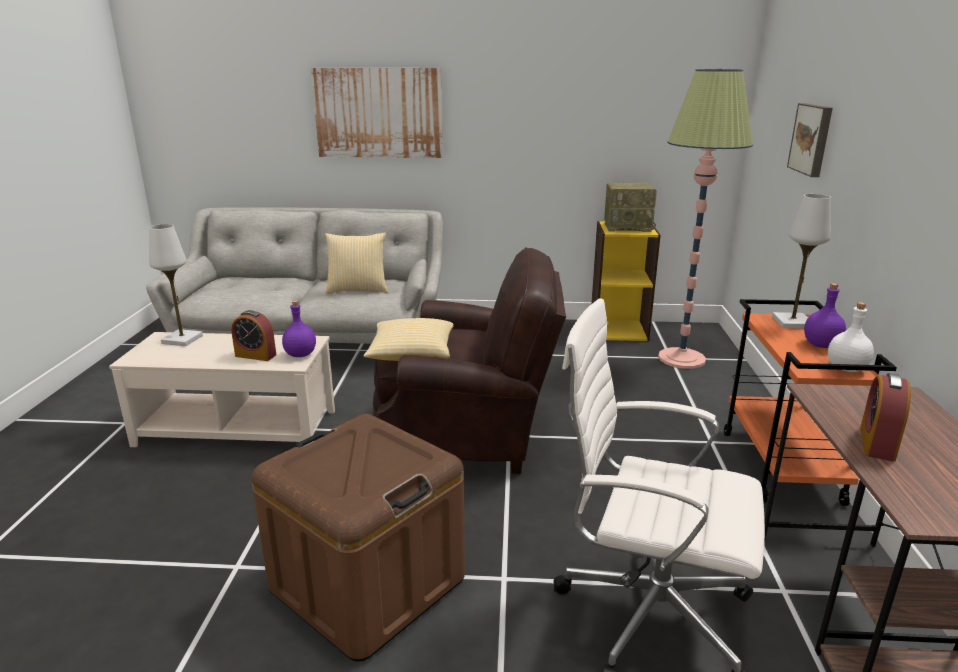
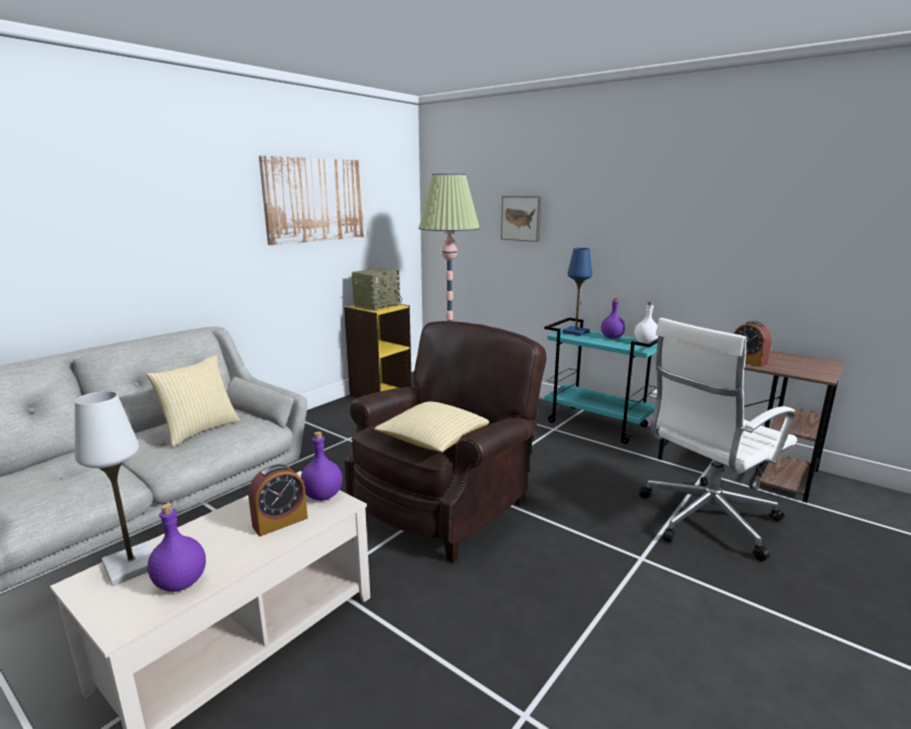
camera: 55 degrees left, 5 degrees down
(174, 356) = (180, 582): none -> purple bottle
(368, 584) = (608, 629): brown storage box -> none
(379, 113) = (123, 224): picture -> picture (315, 200)
(781, 468) = (598, 424): orange cart -> turquoise cart
(792, 323) = (576, 332): white table lamp -> blue table lamp

